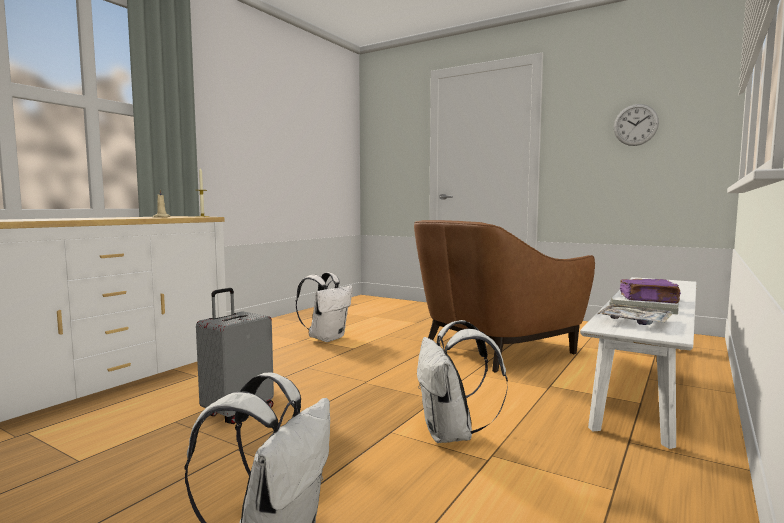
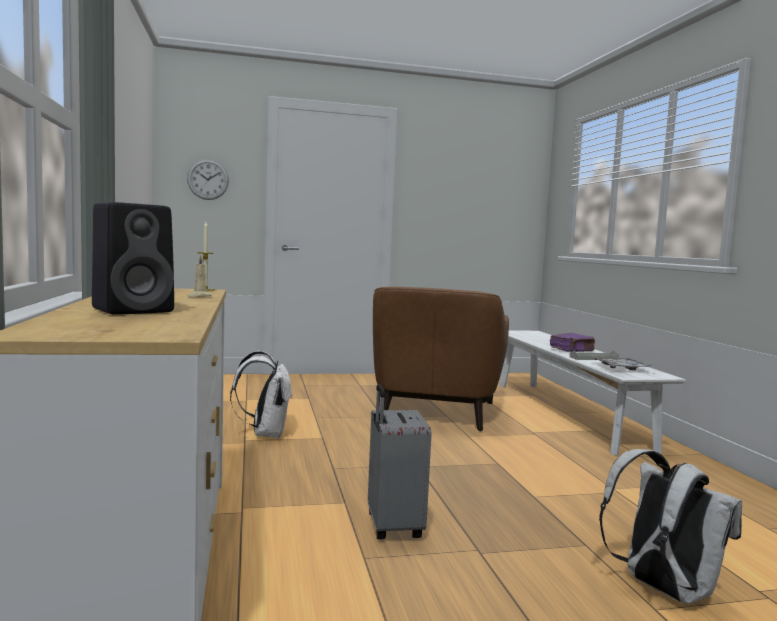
camera: 45 degrees left, 0 degrees up
(55, 219) = (135, 310): none -> black speaker
(451, 435) = (567, 484): white backpack -> none
(635, 125) = (476, 194): wall clock -> wall clock (208, 179)

